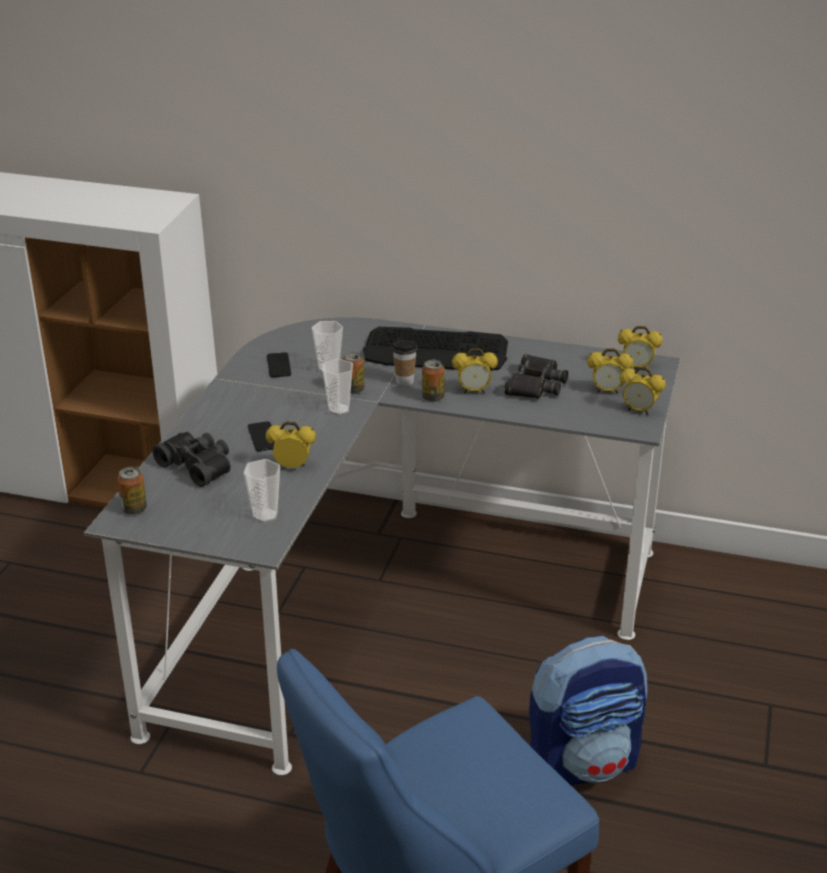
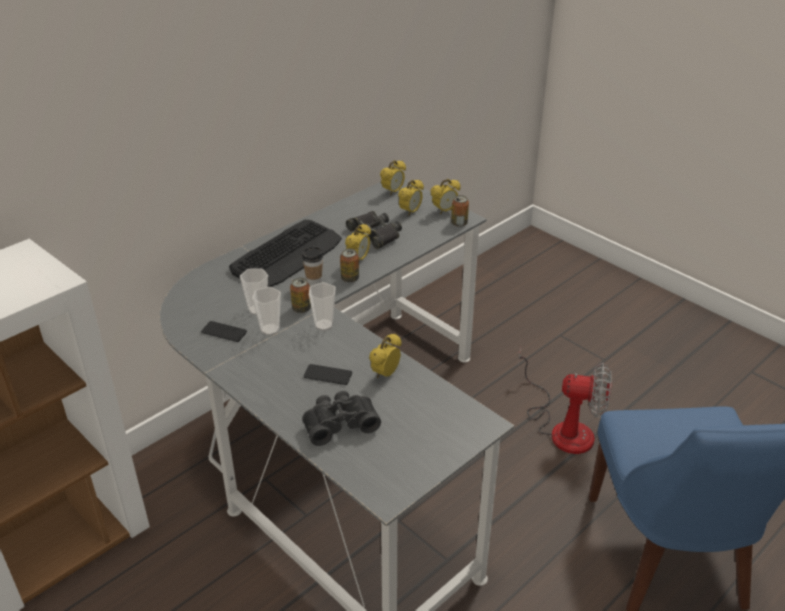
camera: 60 degrees left, 5 degrees up
(134, 509) = (376, 481): can -> can (459, 223)
(265, 516) = (443, 409): cup -> cup (270, 329)
(584, 763) = (563, 427): backpack -> fan

